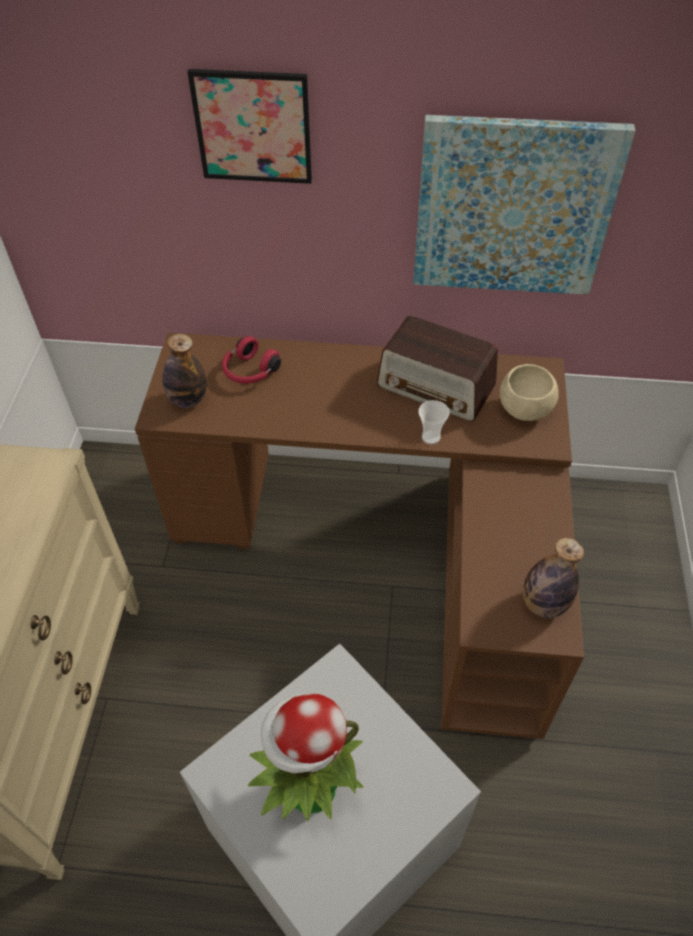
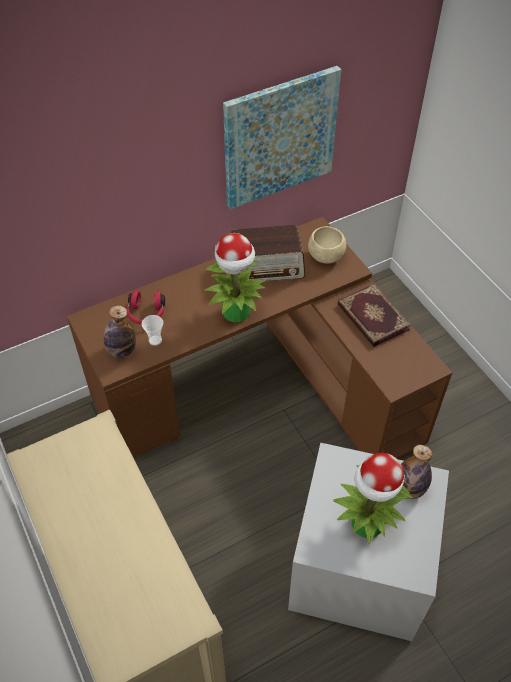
camera: 35 degrees left, 0 degrees up
(253, 127) = (116, 150): picture -> none
(353, 422) = (237, 312): none -> potted plant
(431, 437) = (288, 298): cup -> cup (155, 340)
(528, 520) = (372, 317): none -> book
(543, 604) = (413, 357): bottle -> bottle (409, 489)

